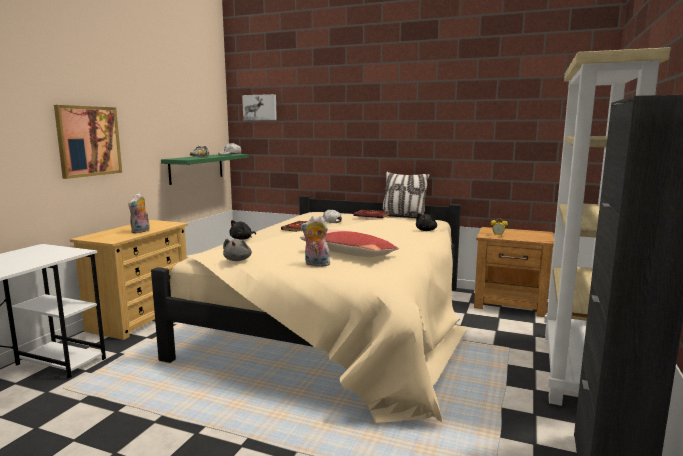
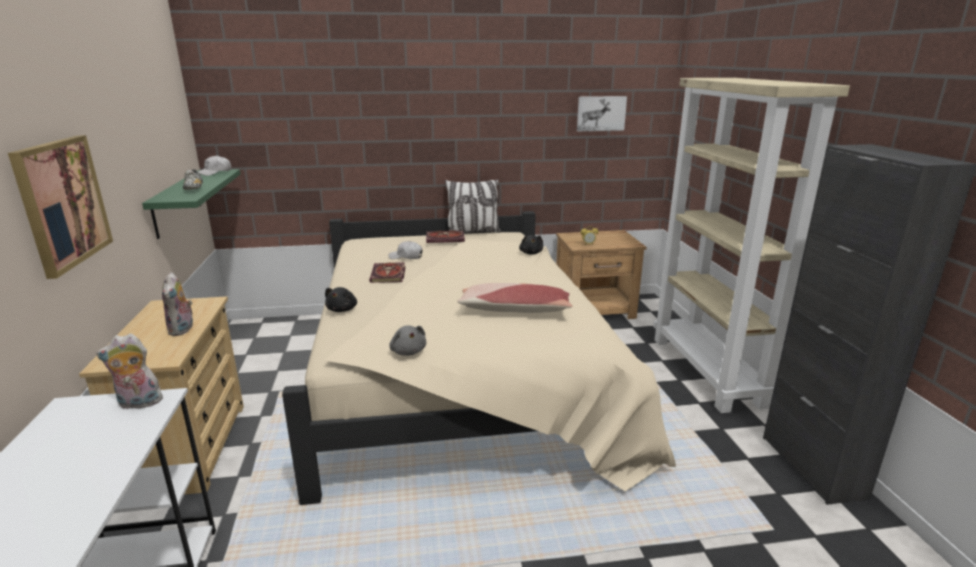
camera: 30 degrees left, 10 degrees up
(260, 107) = (248, 99): picture -> picture (600, 113)
(316, 264) = (507, 336): plush toy -> plush toy (138, 404)

